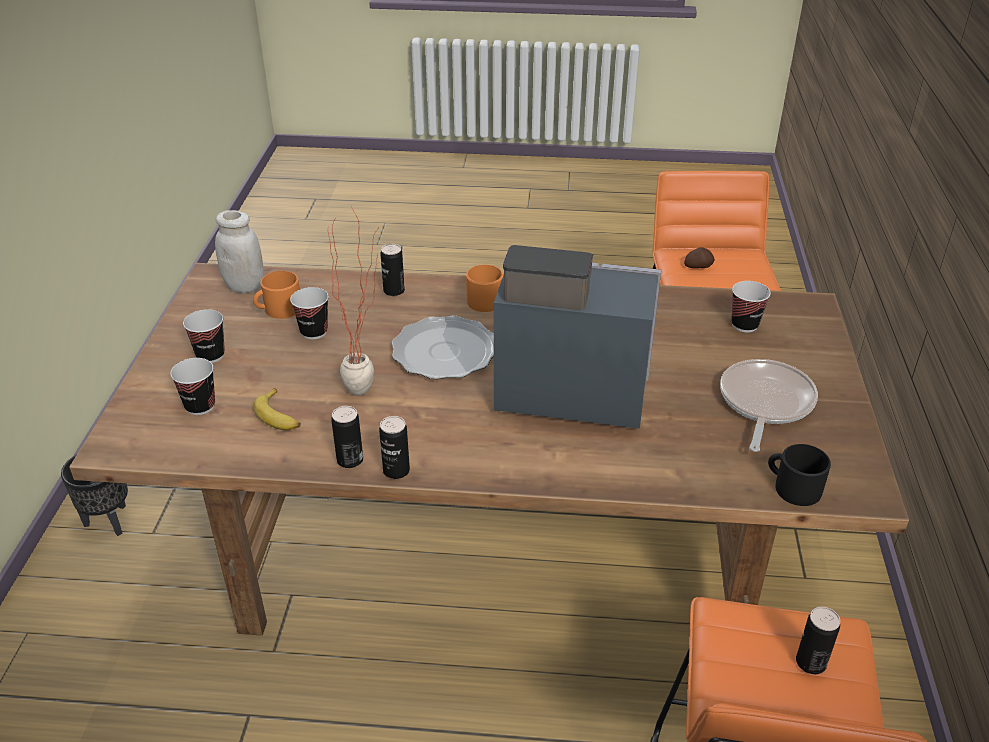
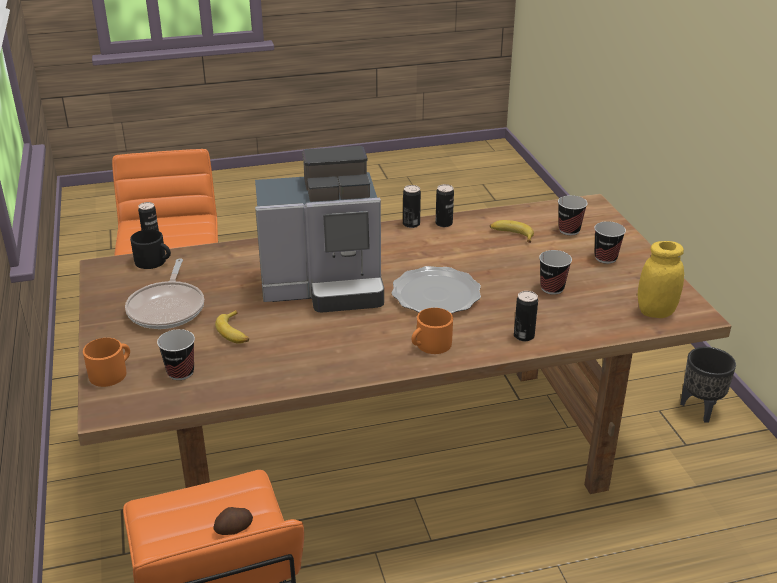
camera: 160 degrees right, 5 degrees down
(245, 286) = (655, 312): white jar -> yellow jar
(278, 309) = (601, 299): orange mug -> orange mug (112, 373)
(370, 390) = (468, 259): potted plant -> none
(685, 355) = (235, 332): none -> banana

